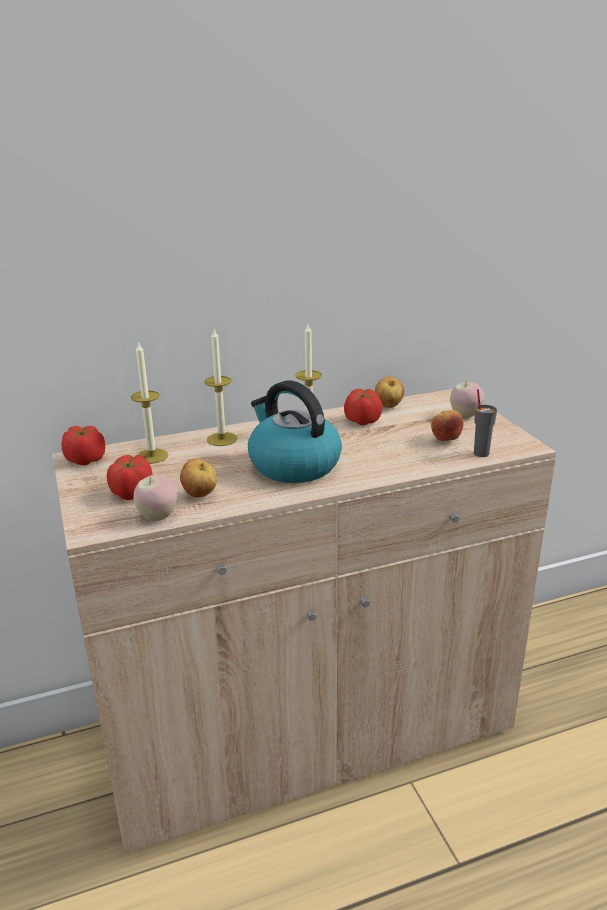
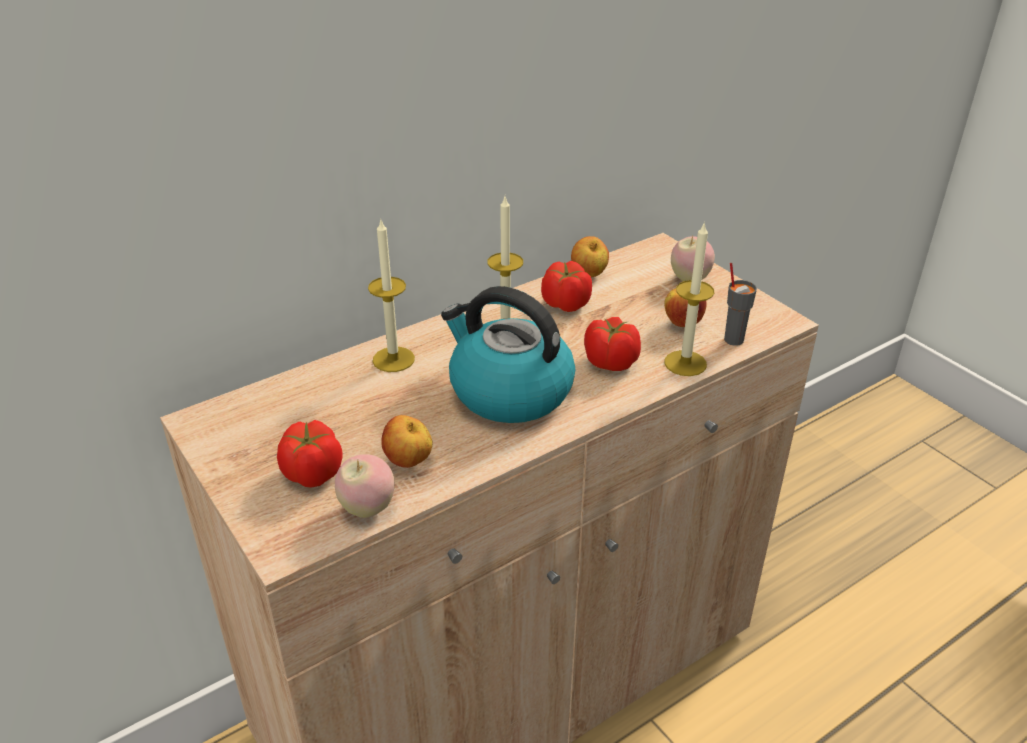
camera: 15 degrees left, 10 degrees up
(85, 460) = (216, 422): tomato -> tomato (610, 361)
(152, 456) = (309, 403): candle -> candle (685, 363)

